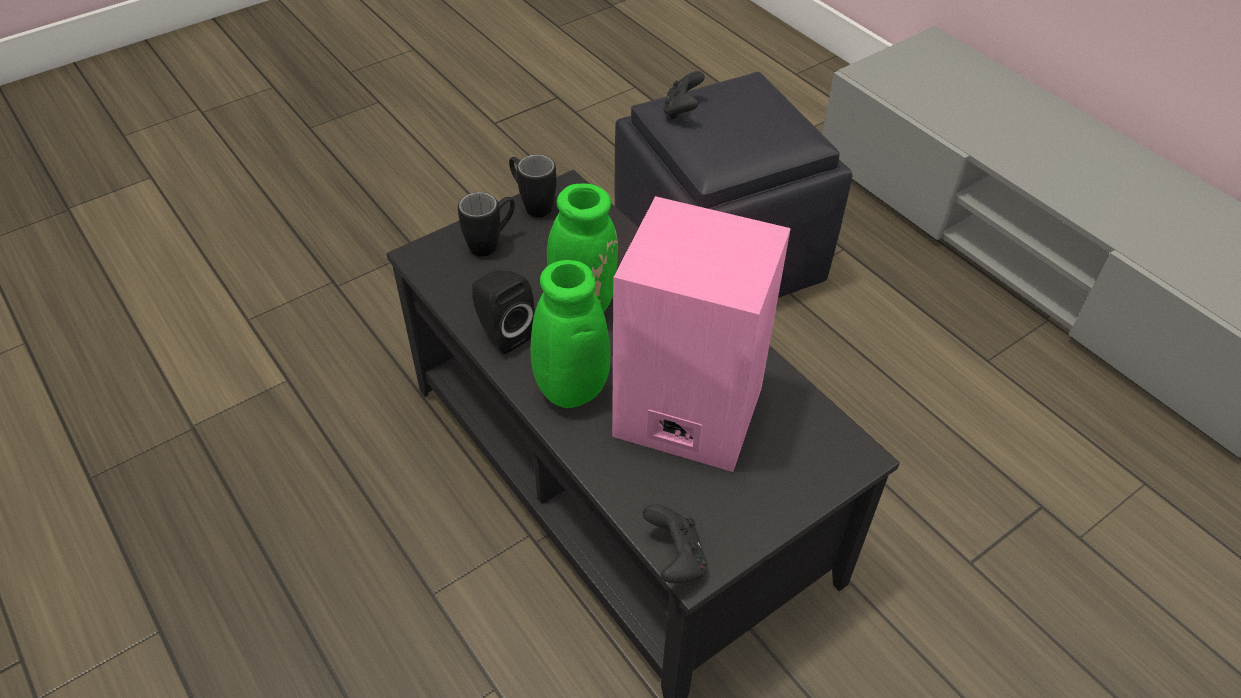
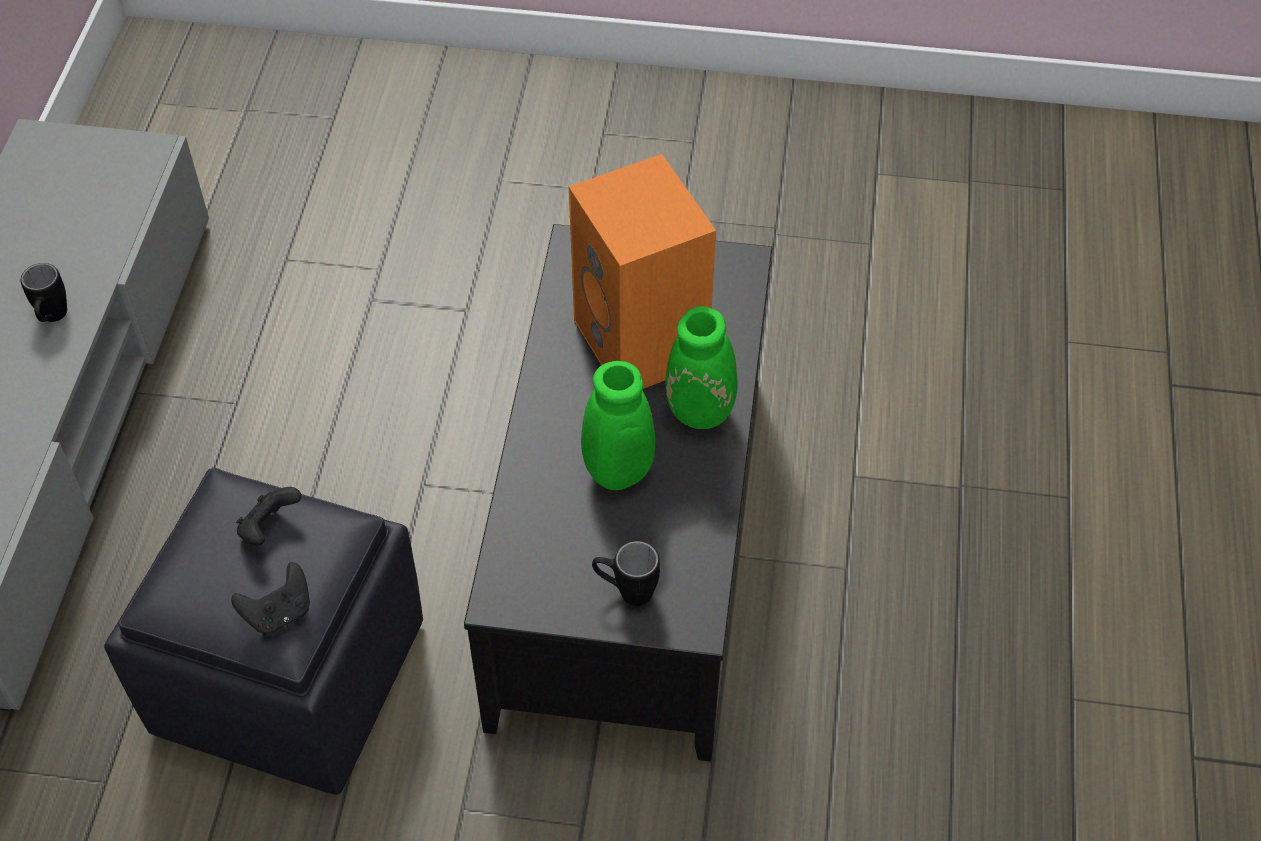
camera: 135 degrees left, 5 degrees up
(503, 333) = (702, 496): black speaker -> none
(532, 204) = (547, 608): black mug -> black mug (52, 319)
(675, 559) = (751, 271): black game controller -> black game controller (269, 528)
(683, 413) = (644, 343): pink speaker -> orange speaker

